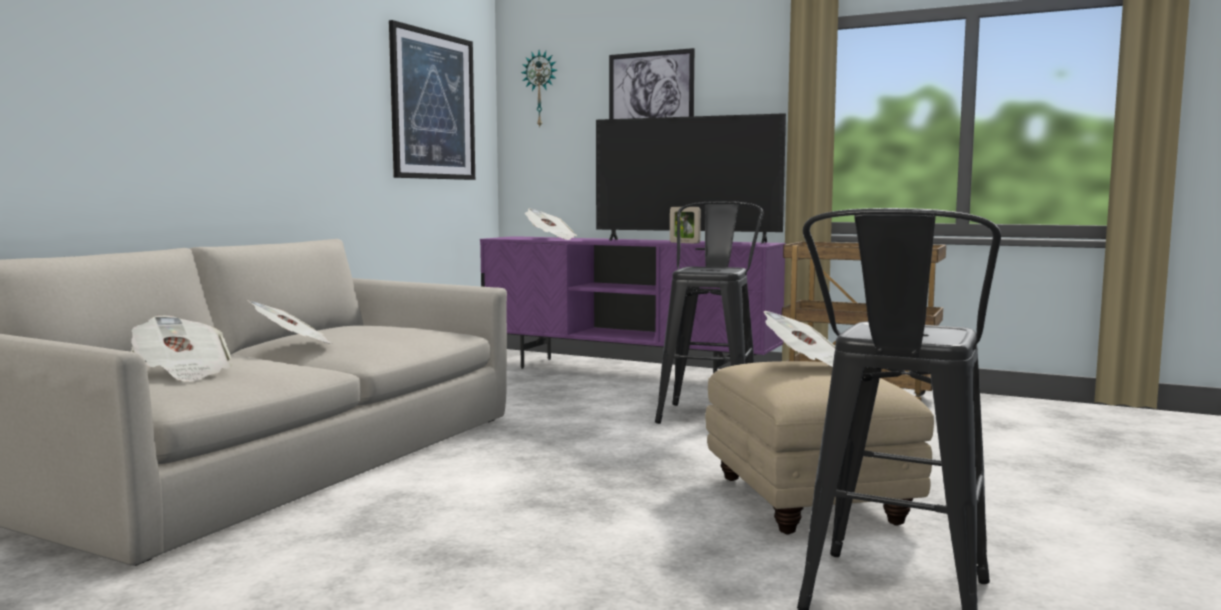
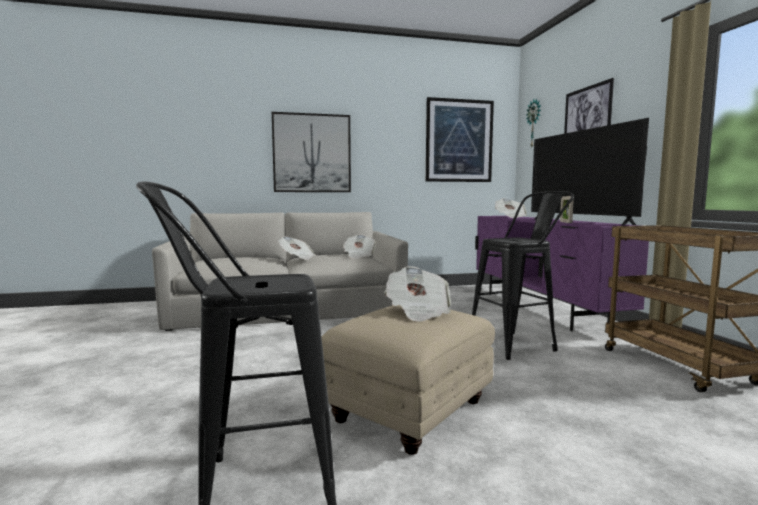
camera: 50 degrees right, 0 degrees up
(183, 373) = (226, 262): newspaper -> newspaper (359, 256)
(209, 112) = (312, 153): none -> picture

